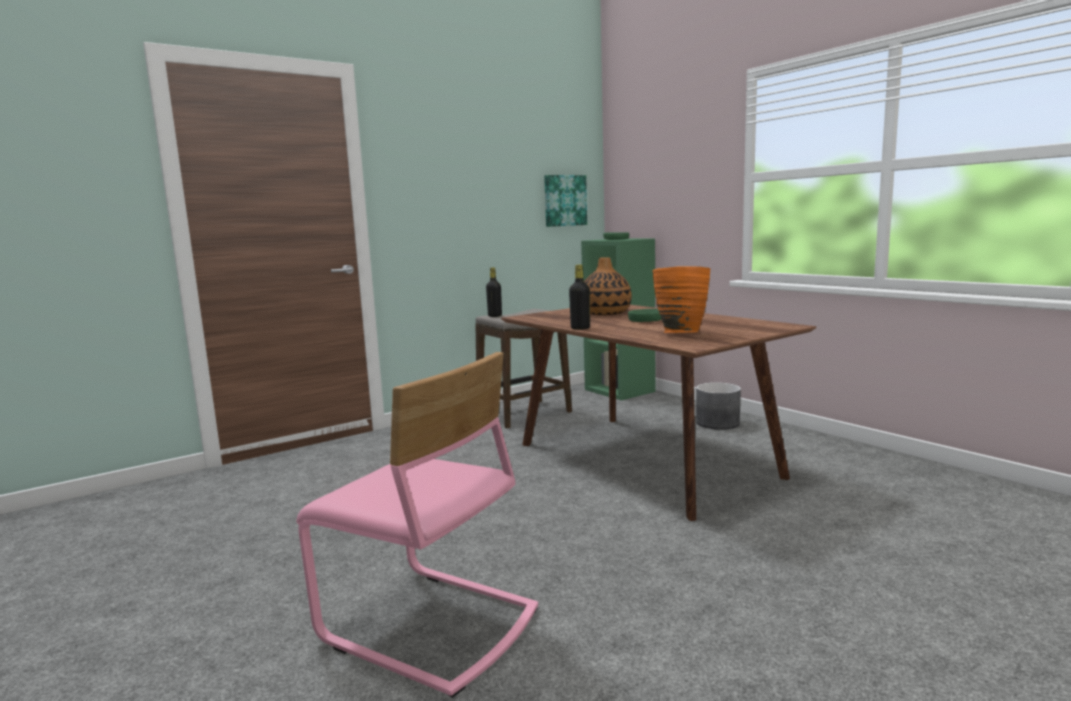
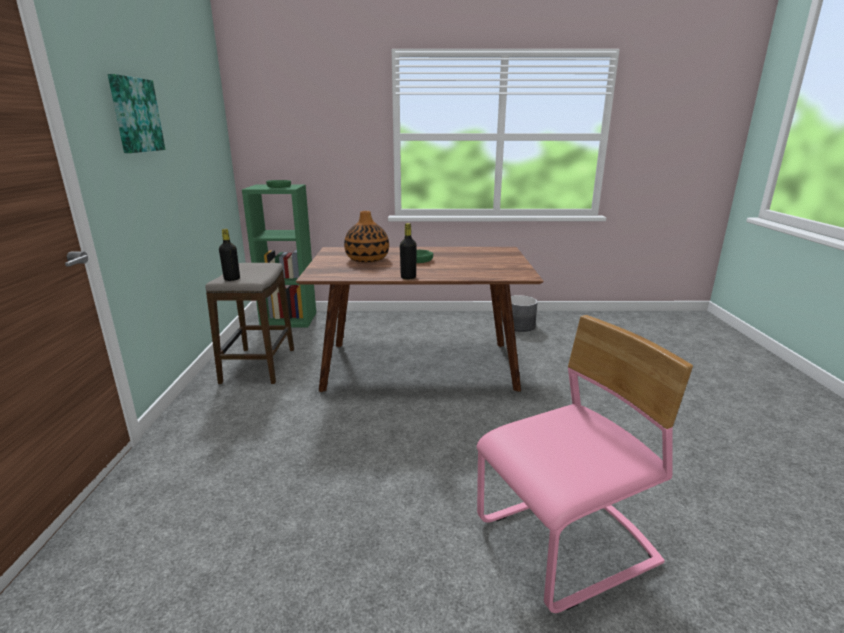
camera: 55 degrees left, 10 degrees up
(564, 200) = (212, 148): picture -> picture (135, 115)
(679, 333) = (482, 267): orange vase -> none
(718, 423) = (402, 323): grey planter -> grey planter (519, 326)

